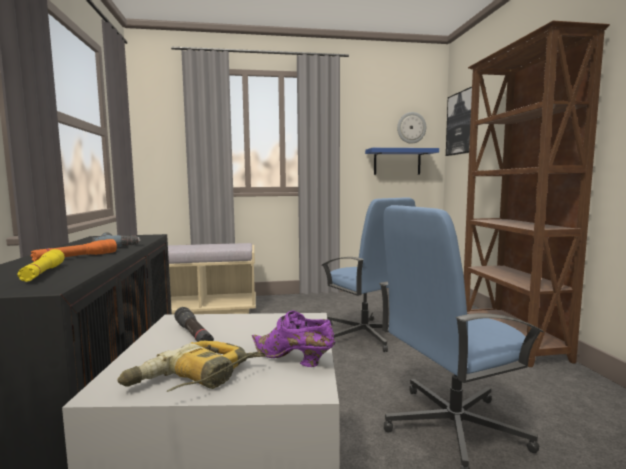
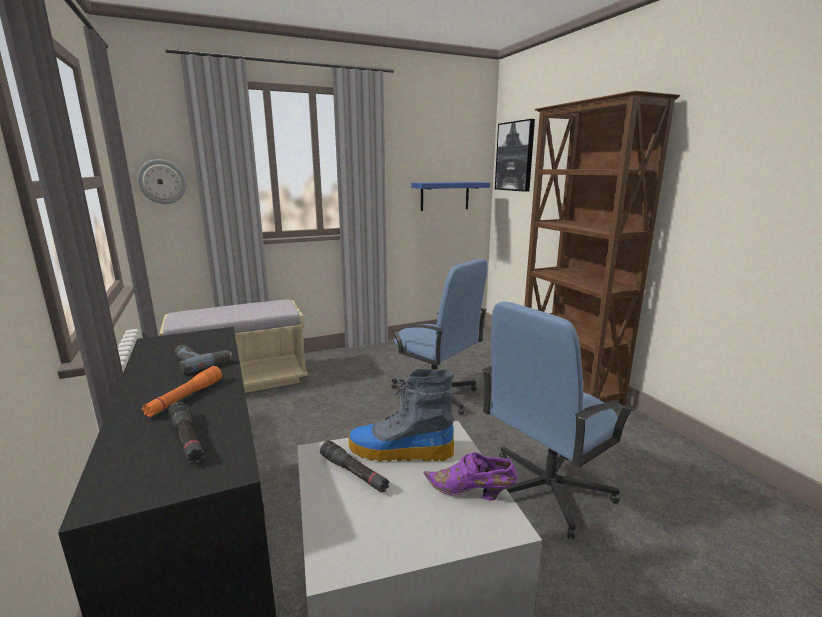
camera: 15 degrees left, 10 degrees up
(43, 273) = (187, 440): yellow flashlight -> black flashlight
(194, 380) = (403, 536): power drill -> none
(249, 326) = (399, 451): none -> boot
(411, 128) = (459, 157): wall clock -> wall clock (162, 181)

